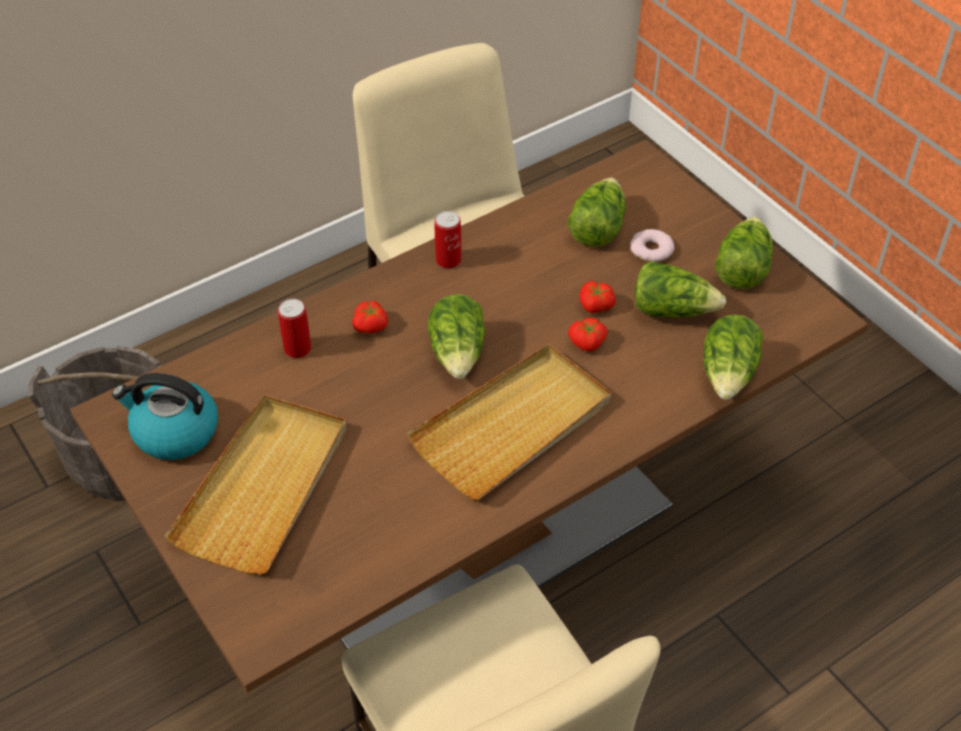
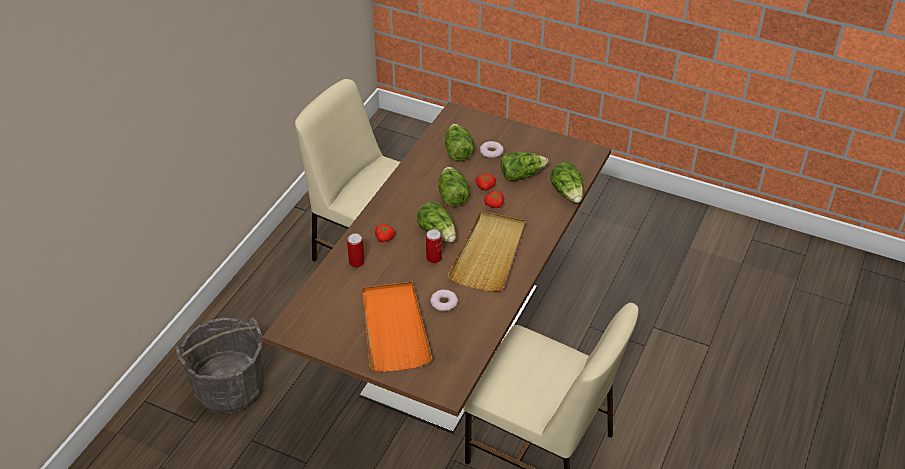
camera: 30 degrees left, 5 degrees down
(174, 432) = (327, 324): kettle -> none
(264, 486) = (394, 328): beige tray -> orange tray
(374, 478) = (444, 302): none -> donut
(448, 260) = (397, 193): can -> can (434, 258)
(741, 268) = (539, 145): lettuce -> lettuce (452, 196)

